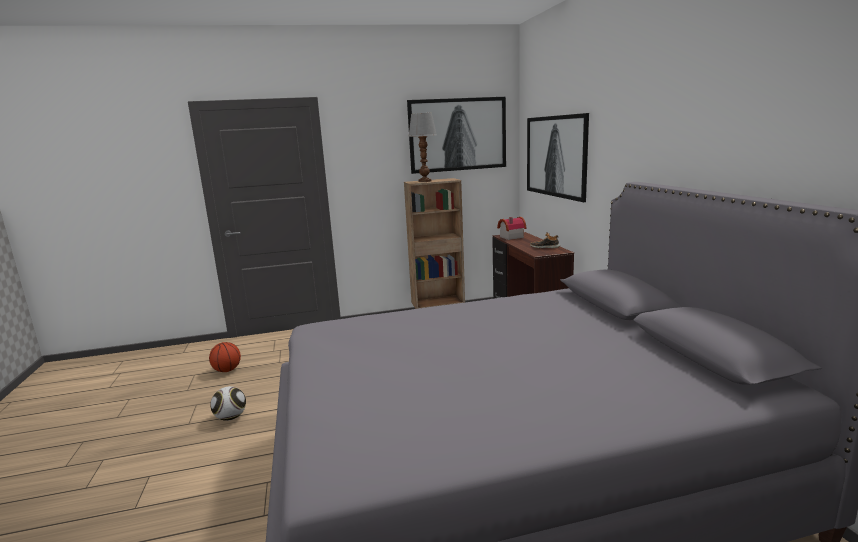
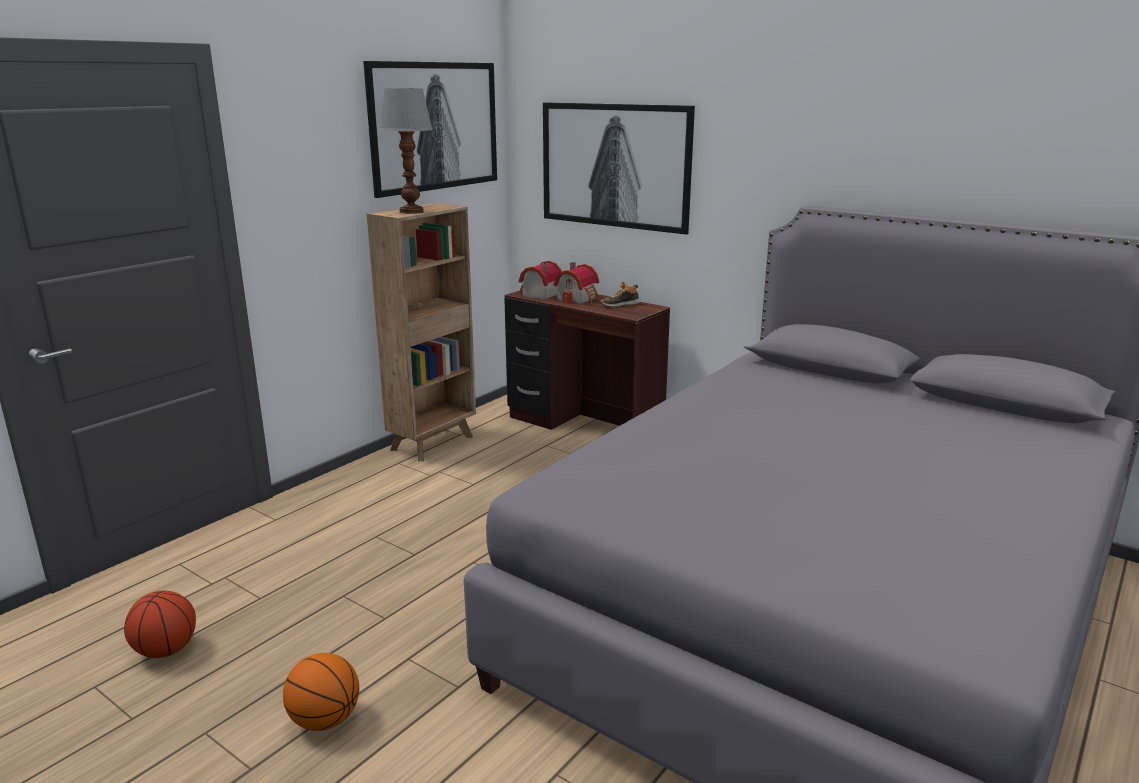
camera: 40 degrees left, 5 degrees up
(231, 417) = (325, 720): football -> basketball
(528, 241) = (579, 299): none -> toy house

